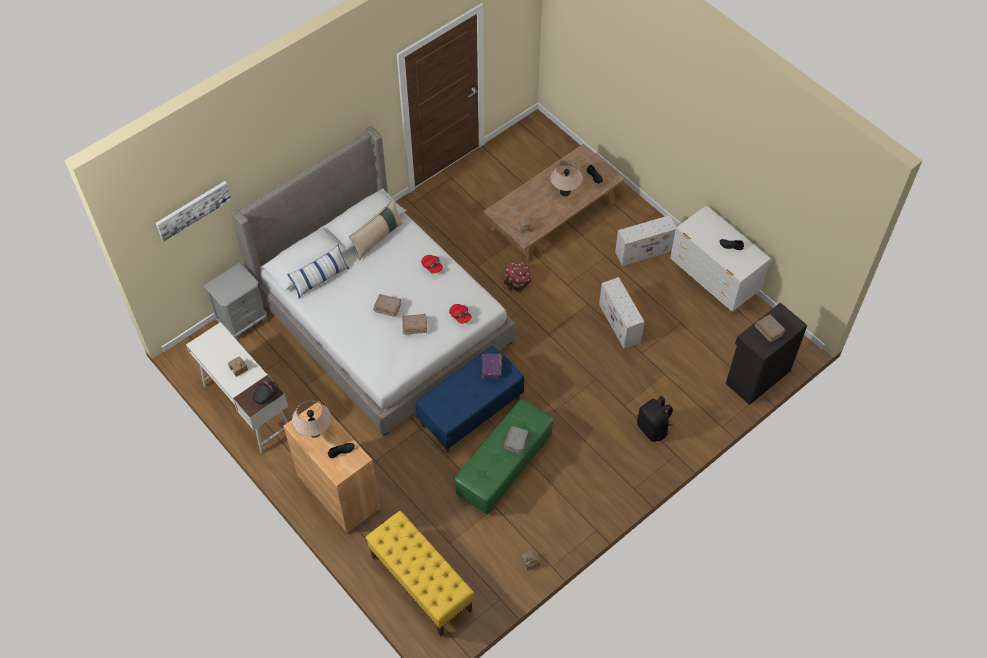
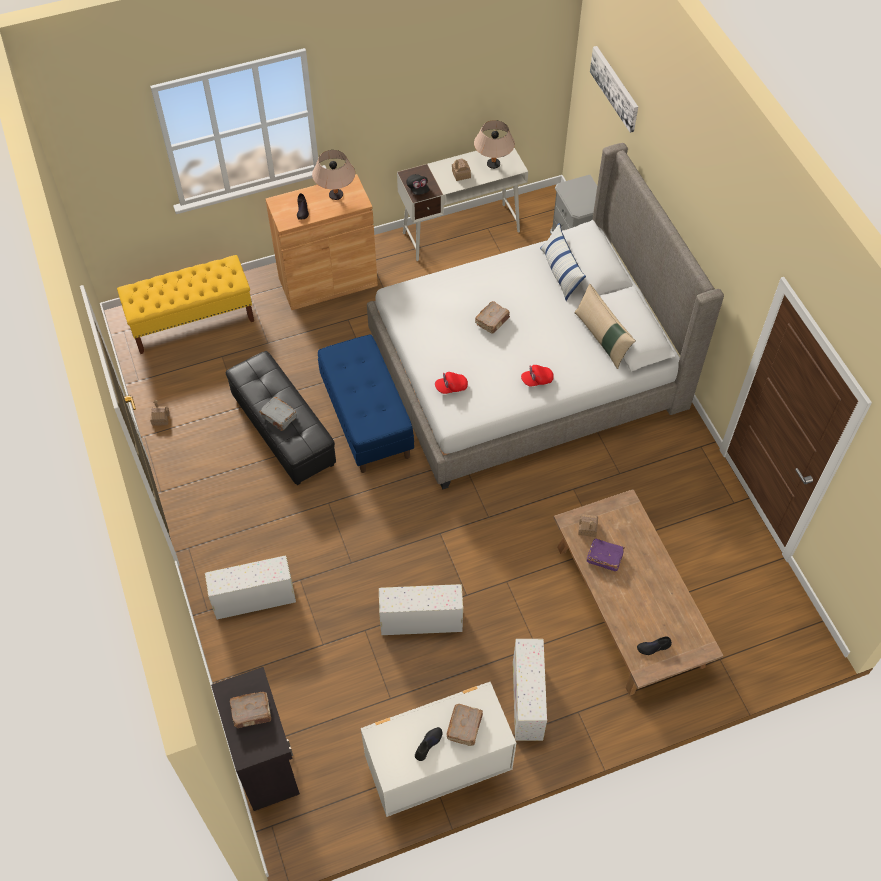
camera: 110 degrees right, 0 degrees up
(414, 327) = (455, 339): brown book -> brown book (465, 726)
(491, 369) = (379, 414): purple book -> purple book (604, 557)
(504, 465) = (284, 430): green ottoman -> black ottoman
(517, 282) = (531, 525): toy house -> none
(565, 192) = (635, 597): beige table lamp -> beige table lamp (493, 164)
(653, 429) = (253, 599): black backpack -> white storage box

